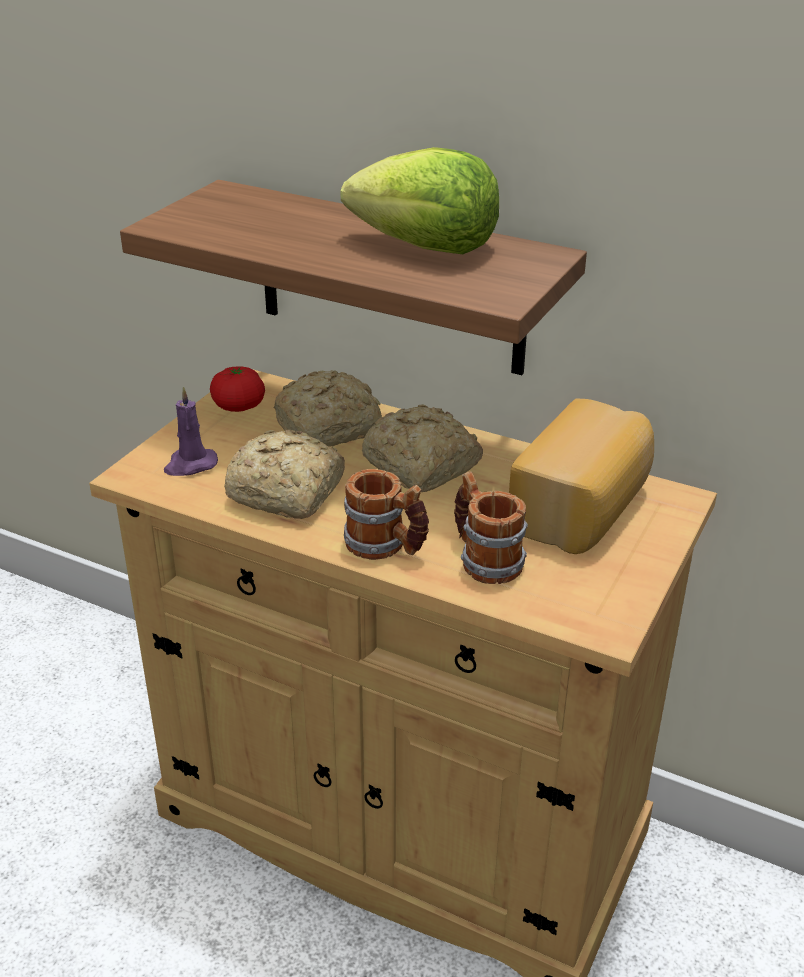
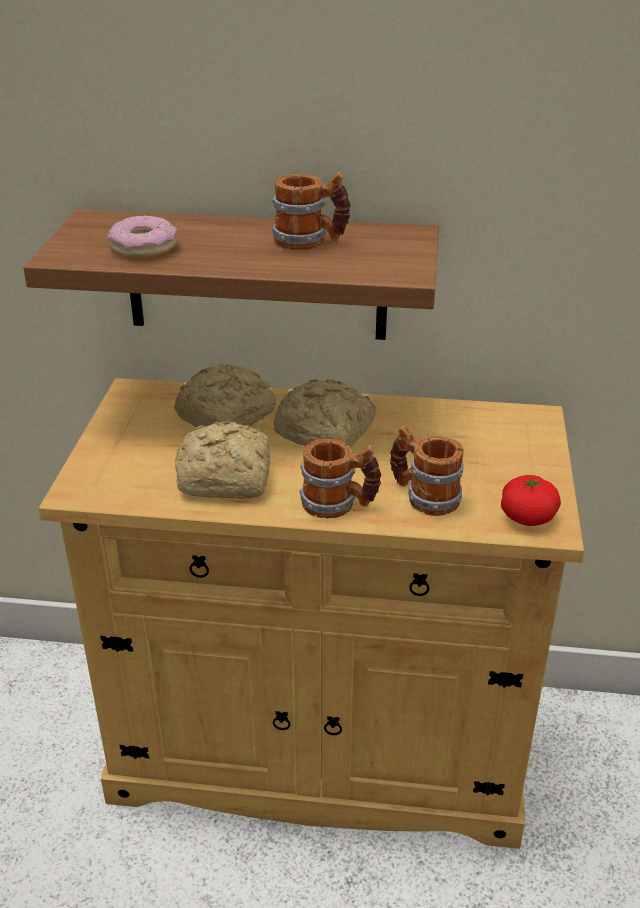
camera: 20 degrees left, 0 degrees up
(190, 465) = (124, 472): purple candle -> none
(239, 406) = (134, 413): tomato -> tomato (527, 517)
(249, 229) = (144, 248): none -> donut
(425, 247) = (310, 241): lettuce -> mug
(582, 508) = (473, 439): bread -> none

